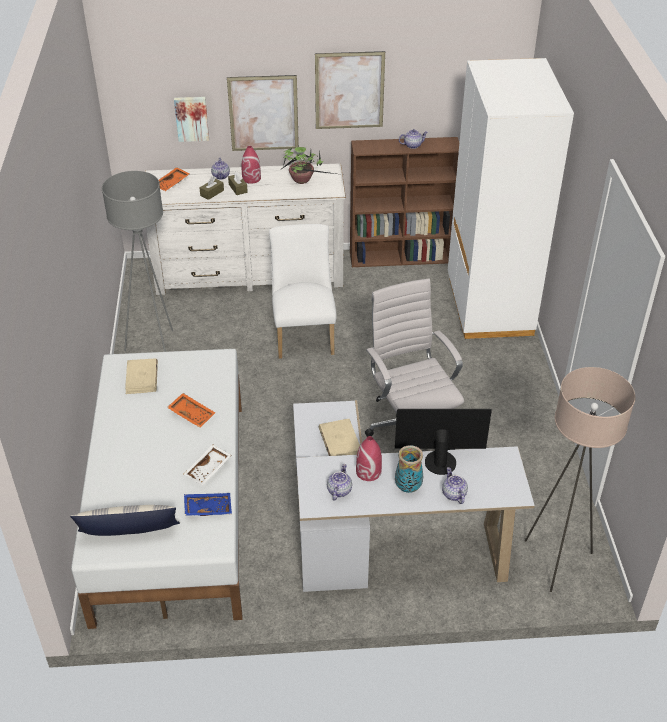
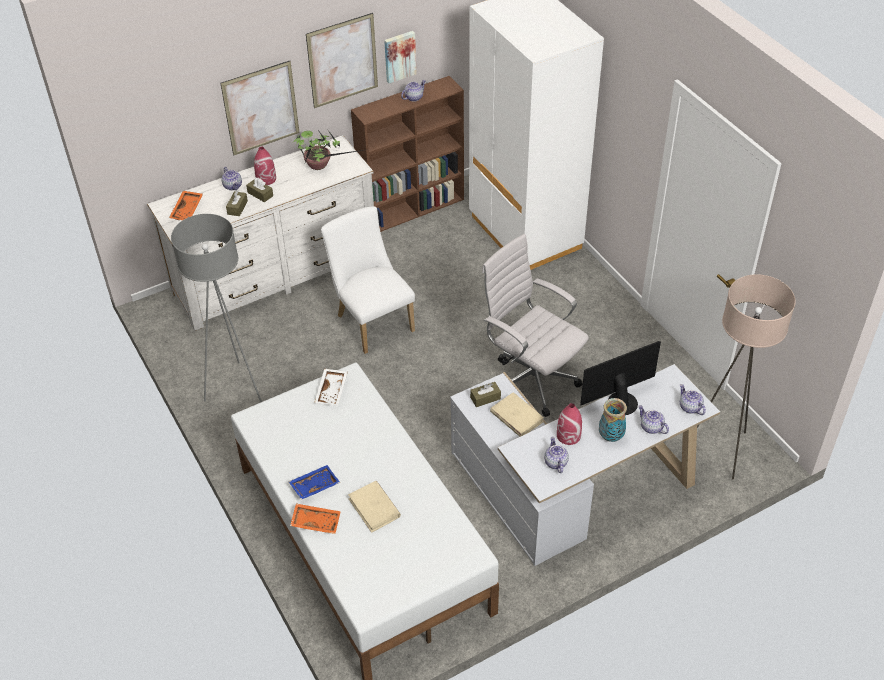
camera: 25 degrees left, 5 degrees up
(129, 533) = (388, 577): pillow -> none
(142, 378) = (288, 425): beige book -> beige book (374, 508)
(191, 118) = (188, 135): picture -> picture (399, 56)
(192, 414) = (363, 442): orange tray -> orange tray (316, 521)
(208, 469) = (417, 489): white tray -> white tray (332, 391)
(208, 508) = (442, 525): blue tray -> blue tray (314, 485)
(323, 416) = (485, 398): none -> brown tissue box
(505, 490) = (689, 407): none -> teapot

